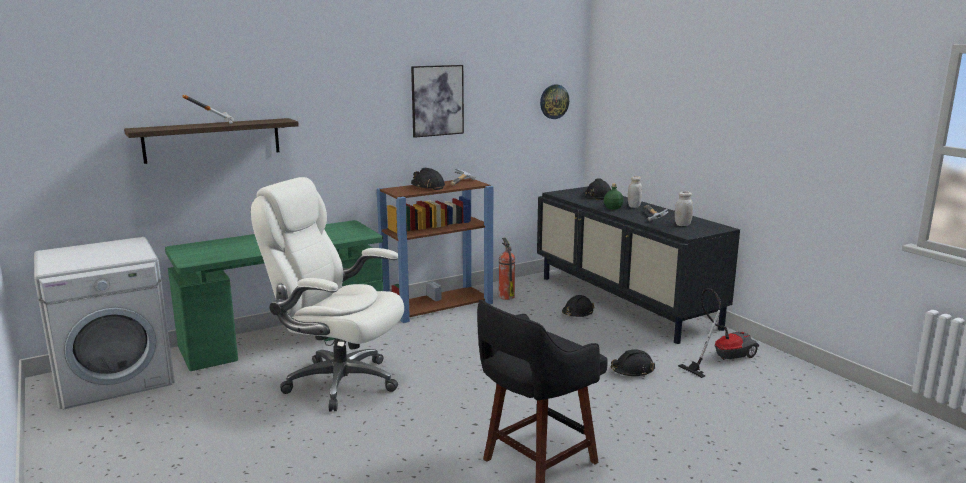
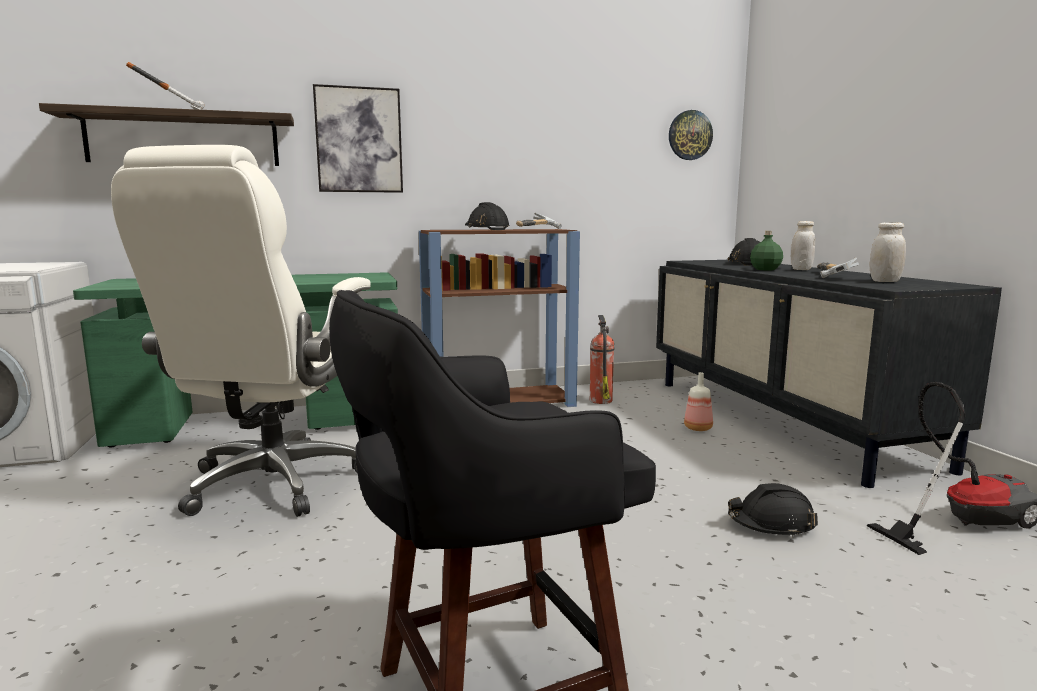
camera: 15 degrees right, 5 degrees down
(339, 382) = (272, 484): white office chair -> white office chair turned 120 degrees counterclockwise
(437, 100) = (513, 116): picture -> picture (359, 140)
(577, 313) = (699, 428): black hard hat -> bottle

